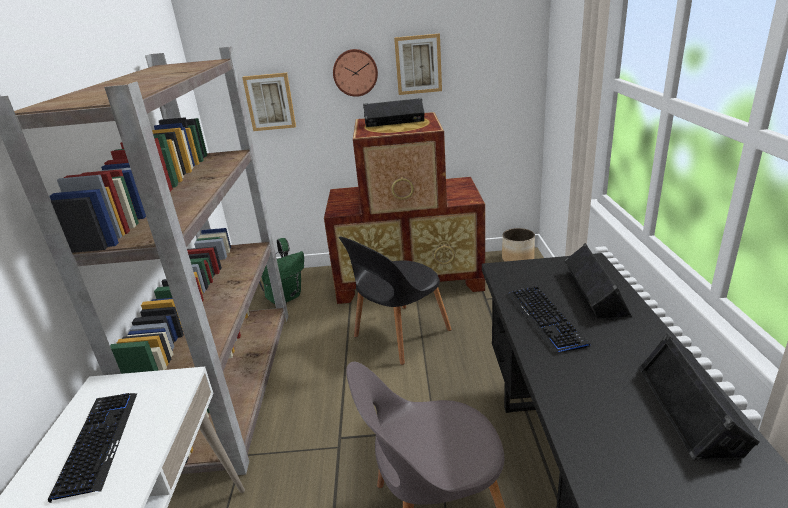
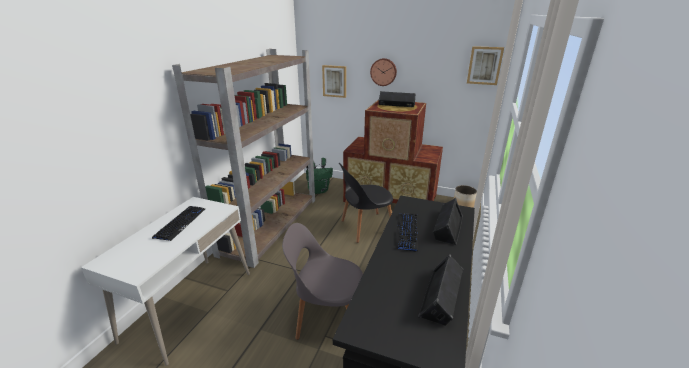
camera: 20 degrees right, 0 degrees up
(418, 64) = (421, 72): picture -> picture (484, 65)

